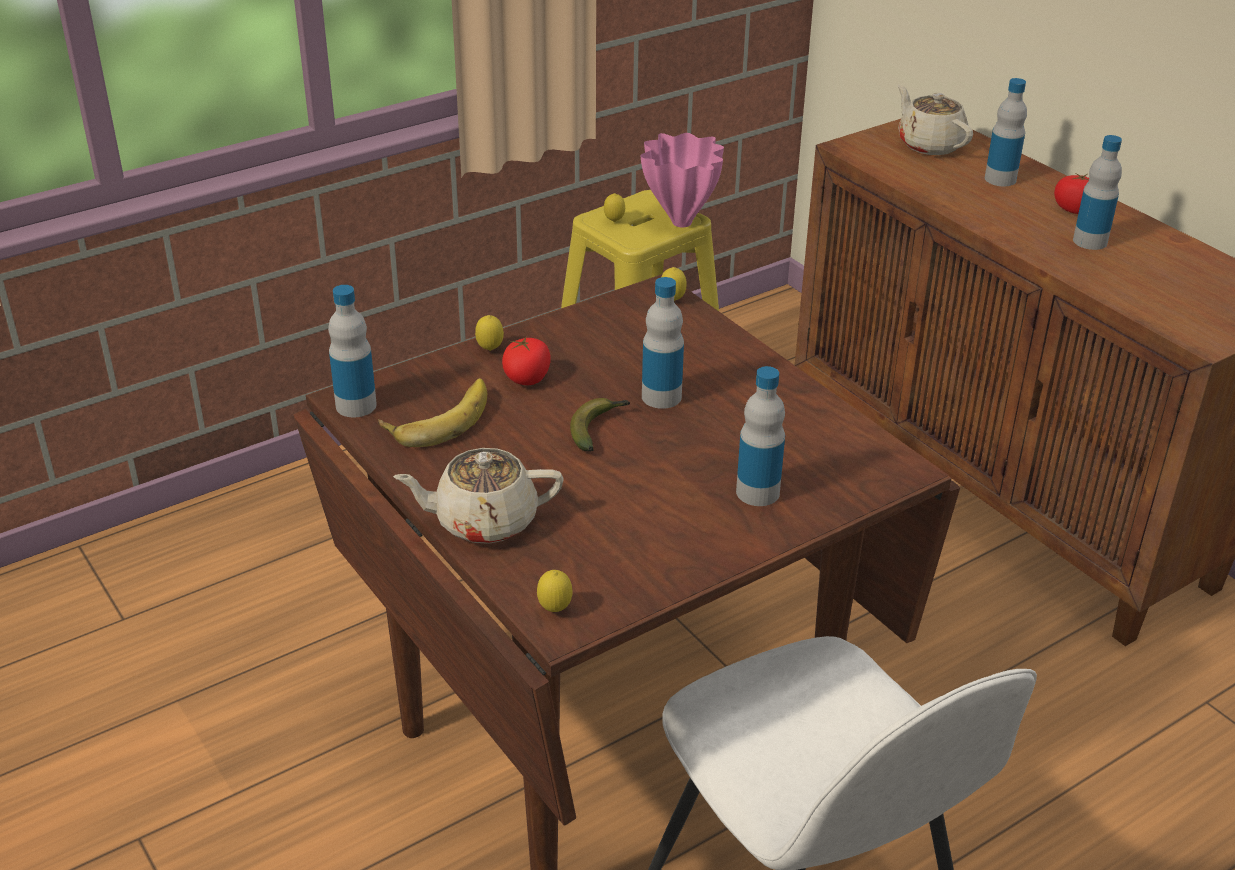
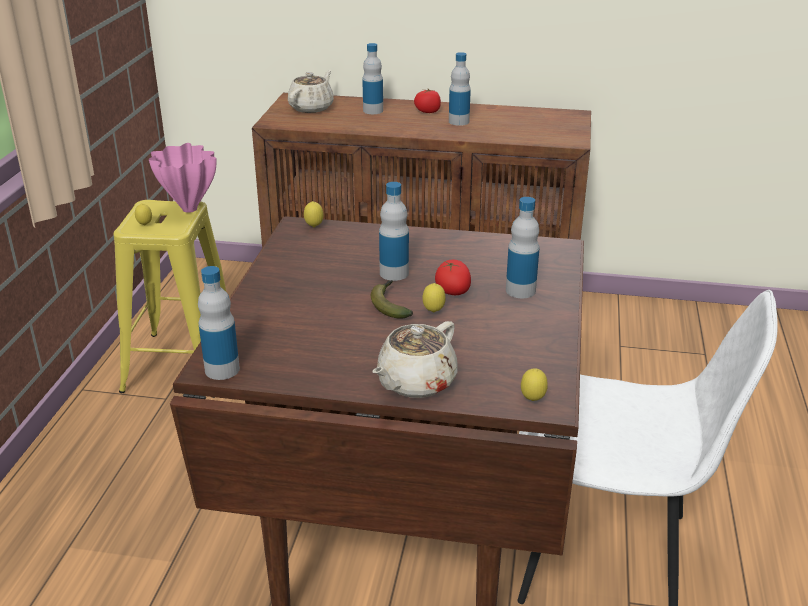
camera: 45 degrees left, 5 degrees down
(438, 417) = (288, 348): banana -> none
(490, 350) = (253, 298): lemon -> lemon (433, 312)
(527, 379) = (304, 301): tomato -> tomato (452, 292)
(930, 144) = (312, 107): beige teapot -> beige teapot turned 105 degrees clockwise

